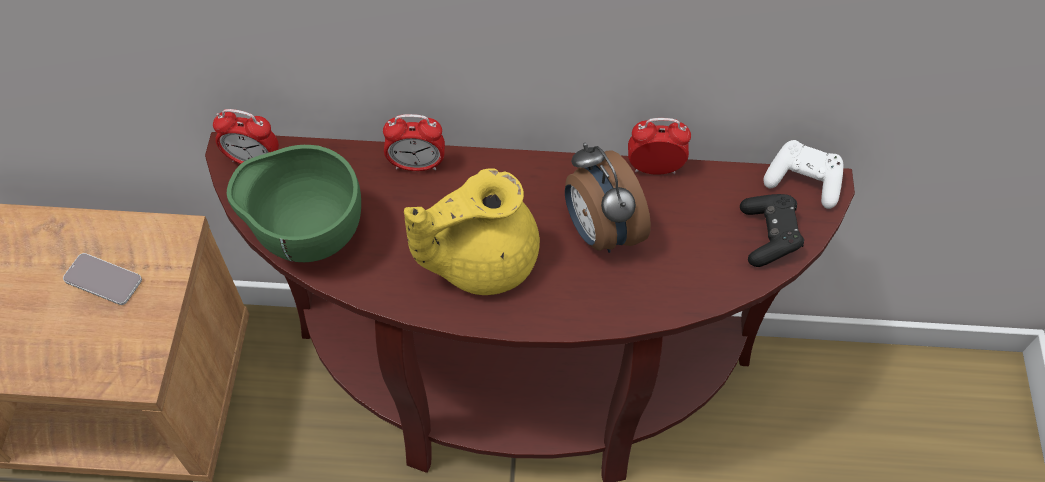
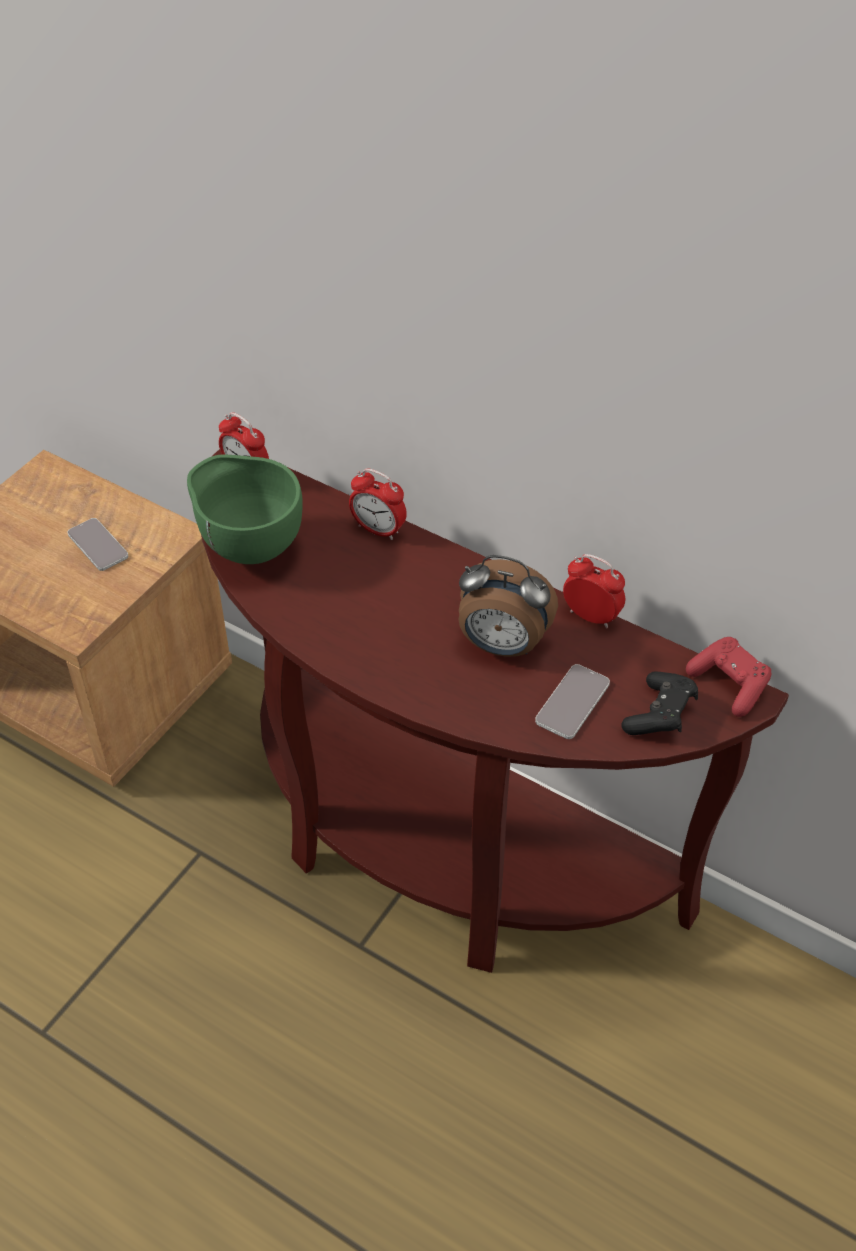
camera: 30 degrees right, 10 degrees down
(480, 259) = (380, 623): yellow teapot -> none
(599, 231) = (502, 645): alarm clock -> alarm clock turned 75 degrees counterclockwise
(693, 258) = (572, 702): none -> phone
(803, 181) = (729, 684): white game controller -> red game controller

